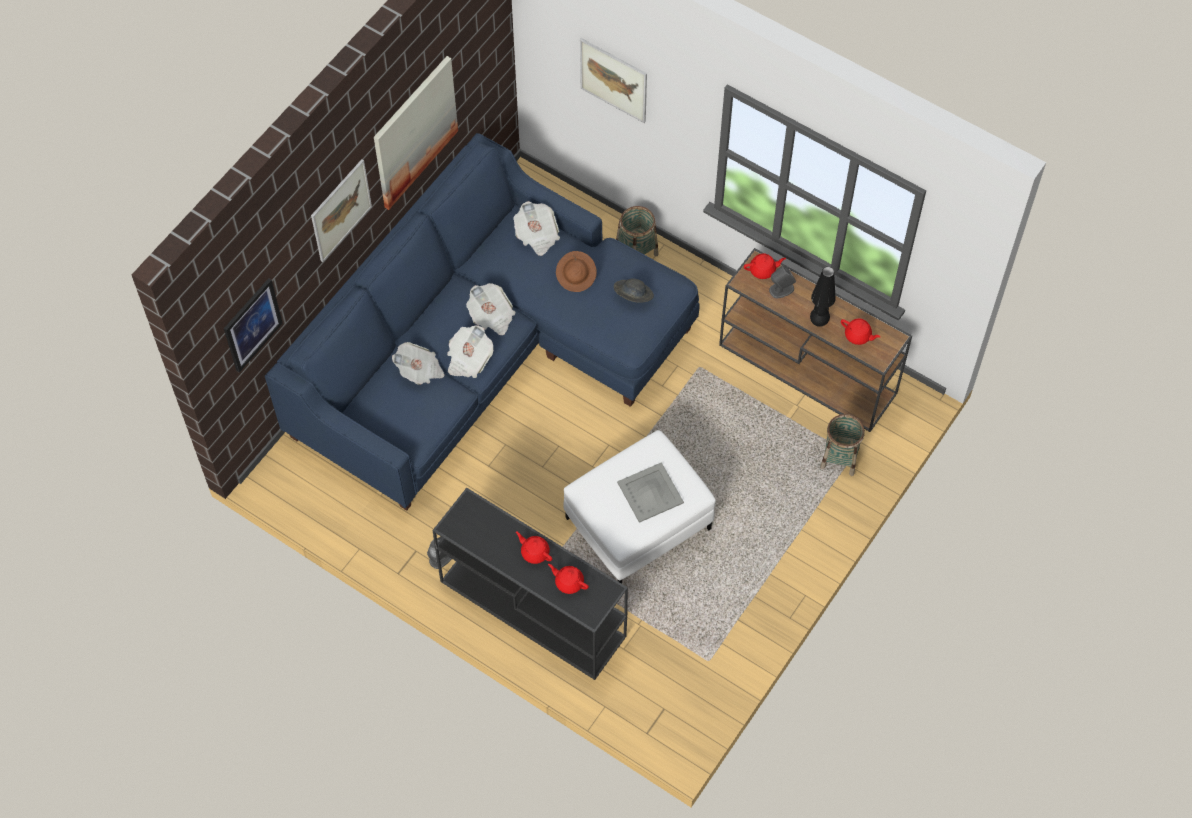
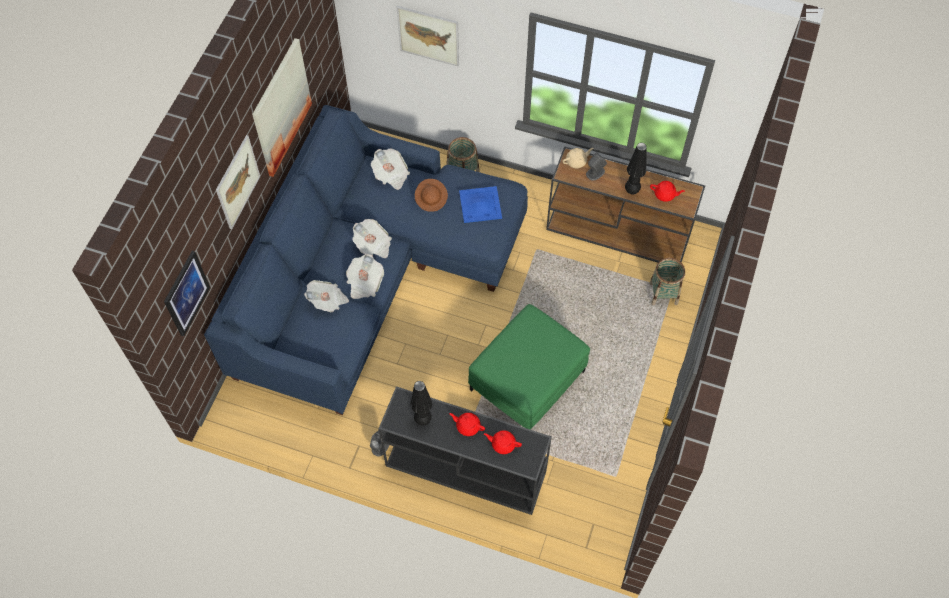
camera: 15 degrees left, 0 degrees up
(485, 533) = (423, 420): none -> black table lamp
(633, 296) = (480, 204): grey hat -> blue tray
(638, 524) = (527, 381): white ottoman -> green ottoman
(650, 492) = (538, 354): grey tray -> none
(763, 270) = (576, 161): red teapot -> beige teapot

